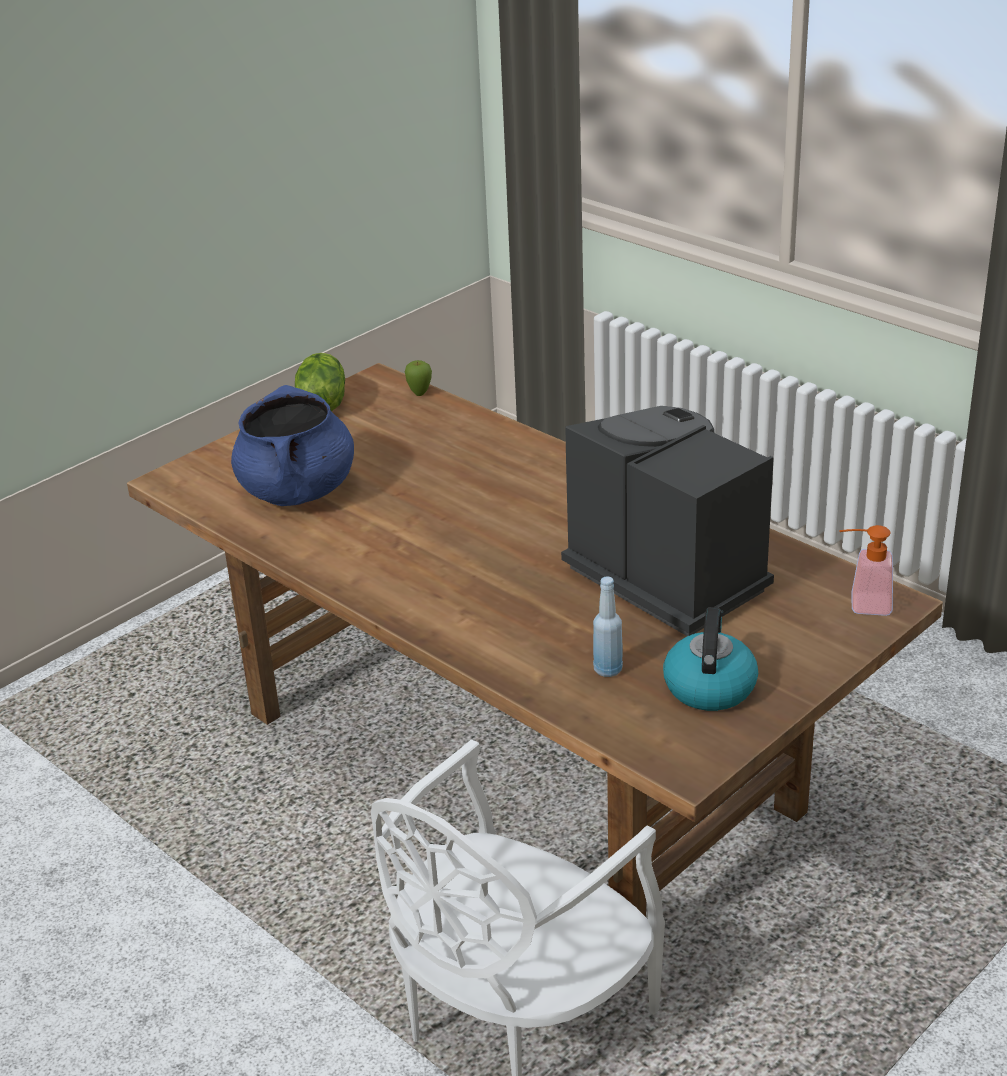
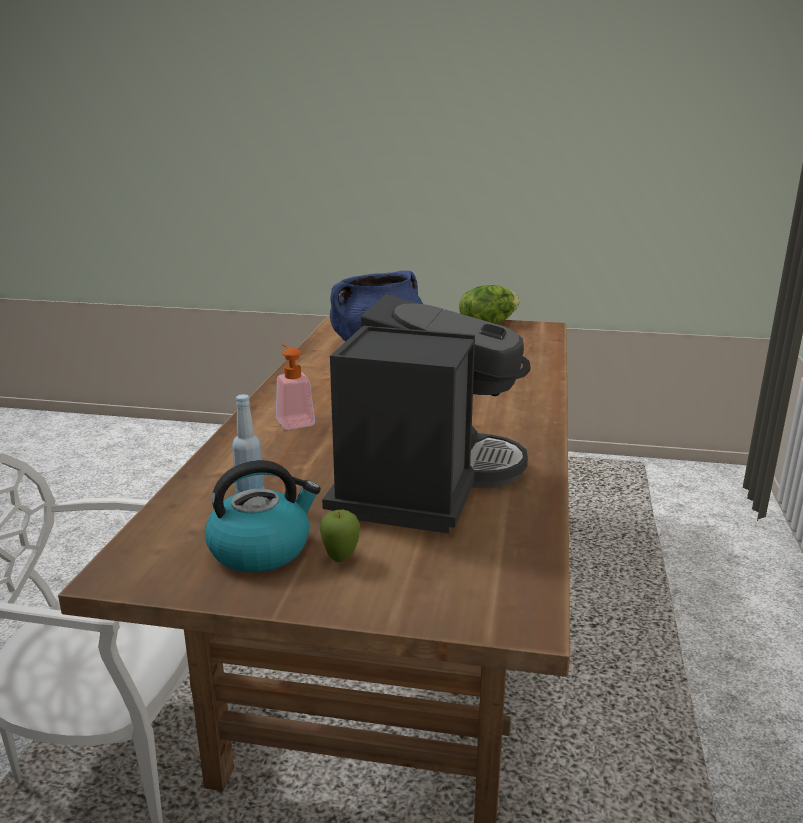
camera: 55 degrees right, 10 degrees down
(420, 393) = (548, 341): apple -> apple (340, 559)
(862, 604) = (494, 598): soap dispenser -> soap dispenser (293, 420)

